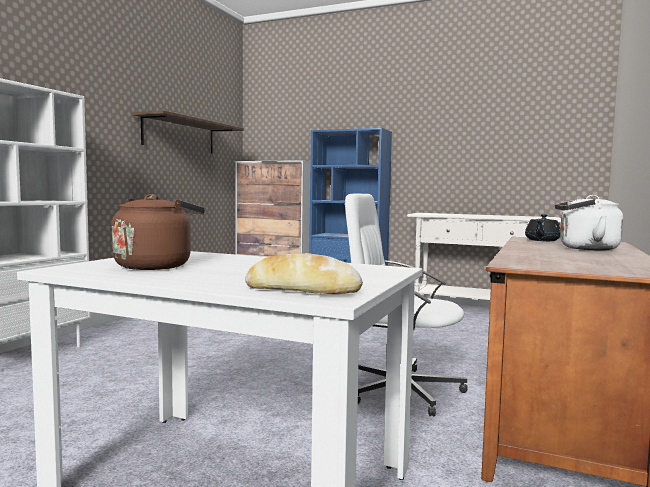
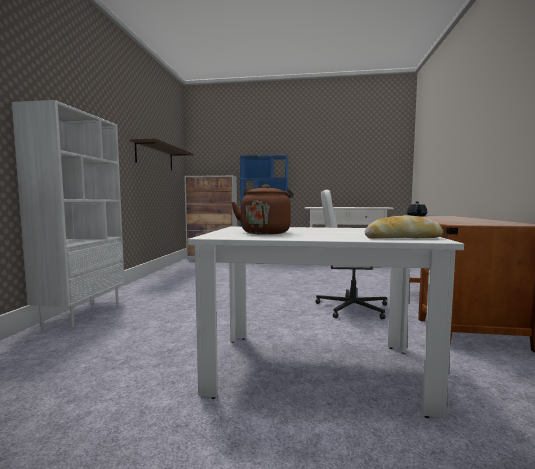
camera: 15 degrees left, 0 degrees up
(584, 248) = (452, 218): white kettle -> none

